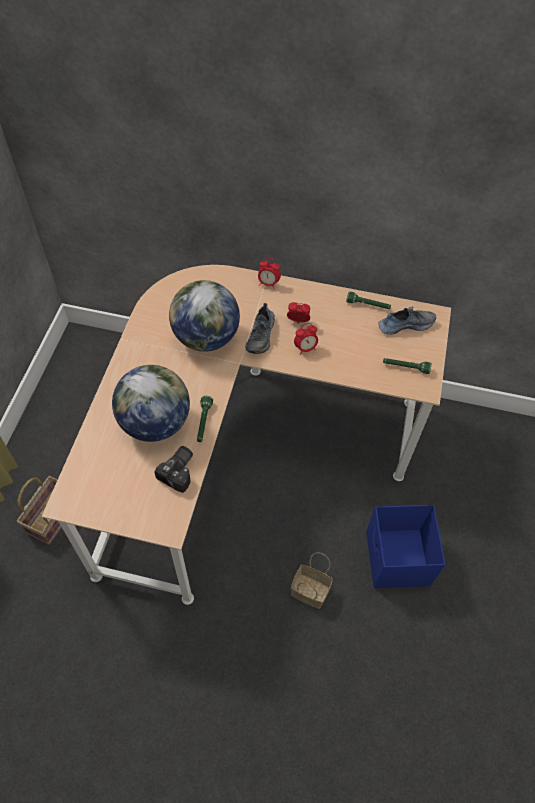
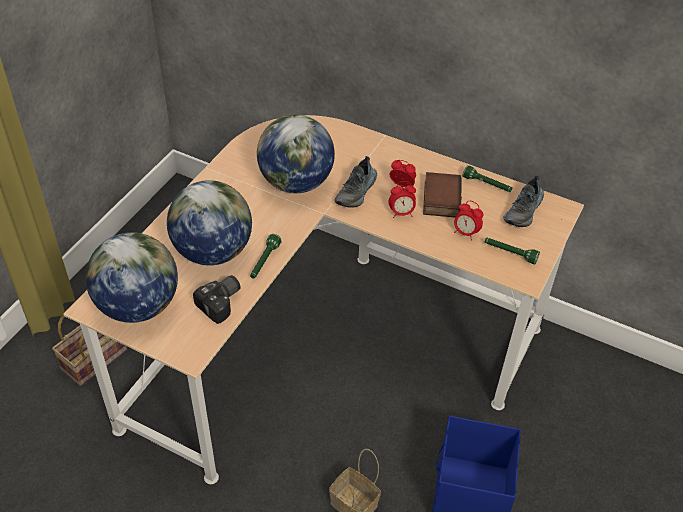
camera: 15 degrees right, 10 degrees down
(107, 492) = (138, 306): none -> globe
(268, 284) = (382, 145): alarm clock -> alarm clock (465, 233)
(333, 327) = (440, 198): none -> book
(405, 324) = (524, 211): shoe -> shoe turned 120 degrees clockwise

